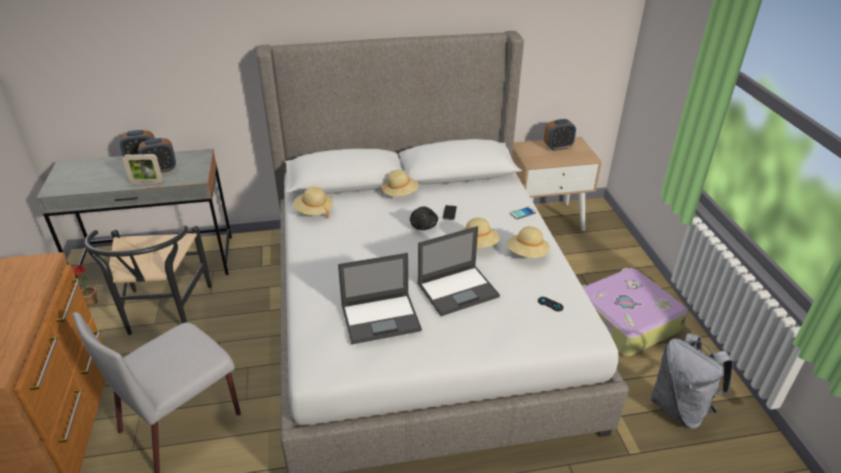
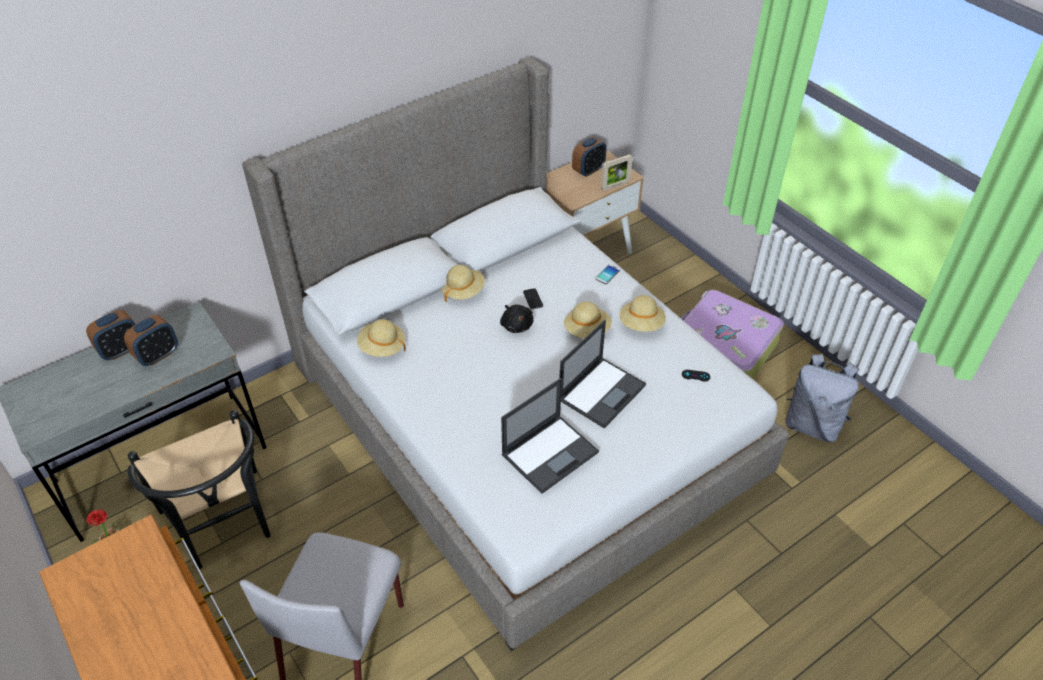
camera: 25 degrees left, 10 degrees up
(146, 182) = (155, 380): picture frame -> picture frame (615, 185)

